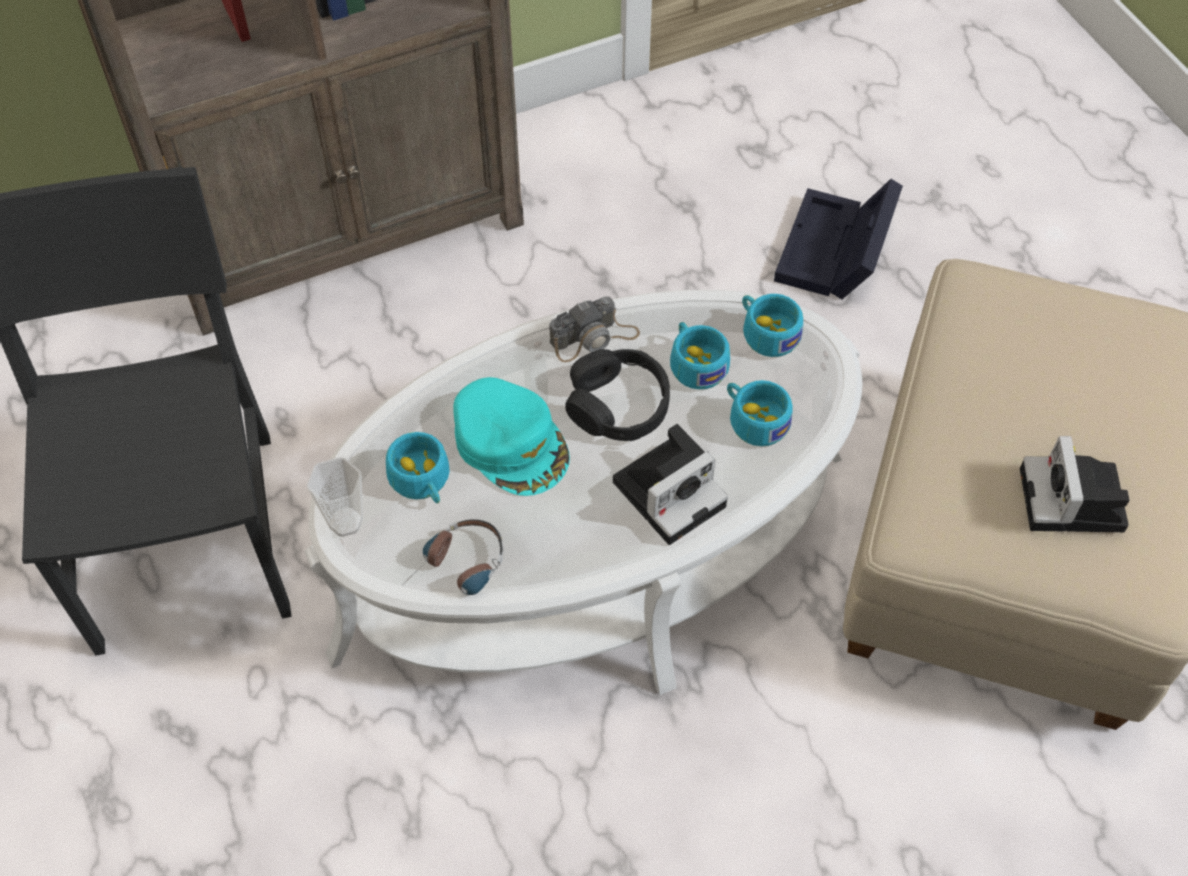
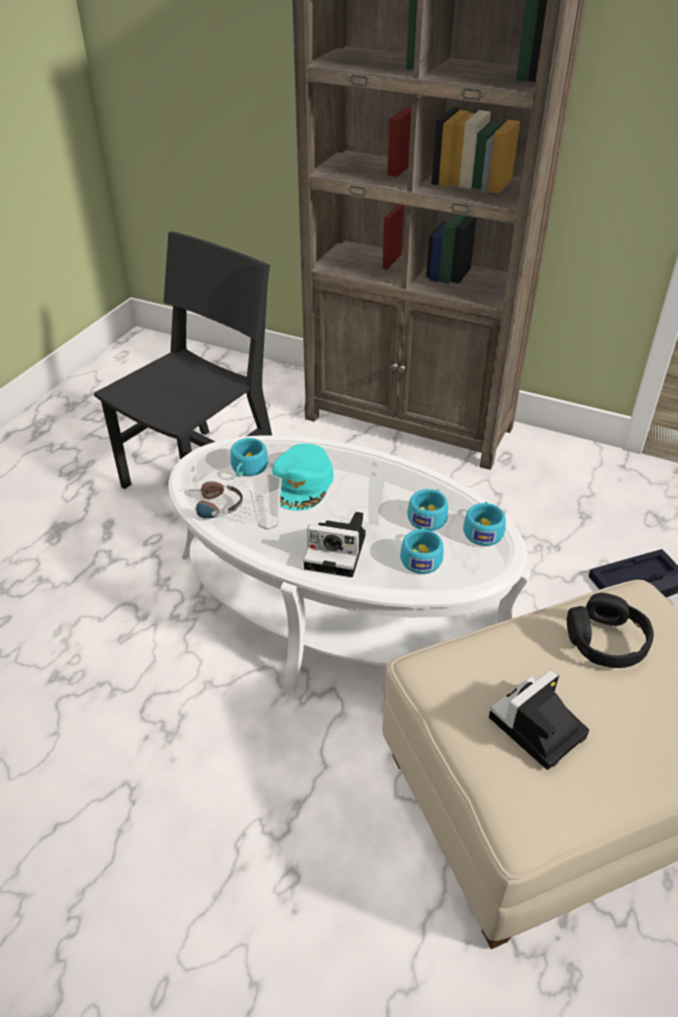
camera: 50 degrees right, 15 degrees down
(345, 522) = (200, 459): cup -> cup (268, 522)
(594, 338) = (397, 474): camera -> none
(618, 405) = (368, 505): black headphones -> black headphones (606, 641)

